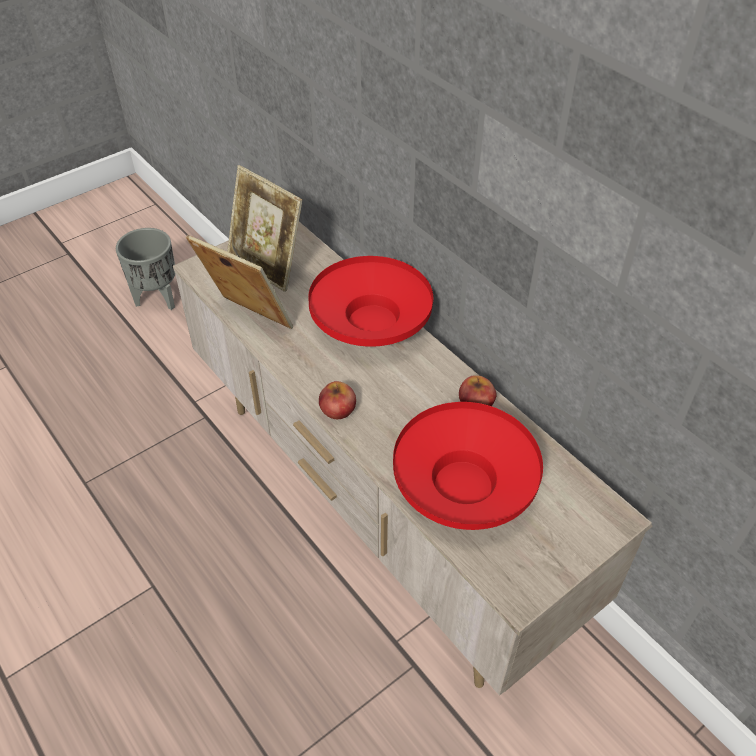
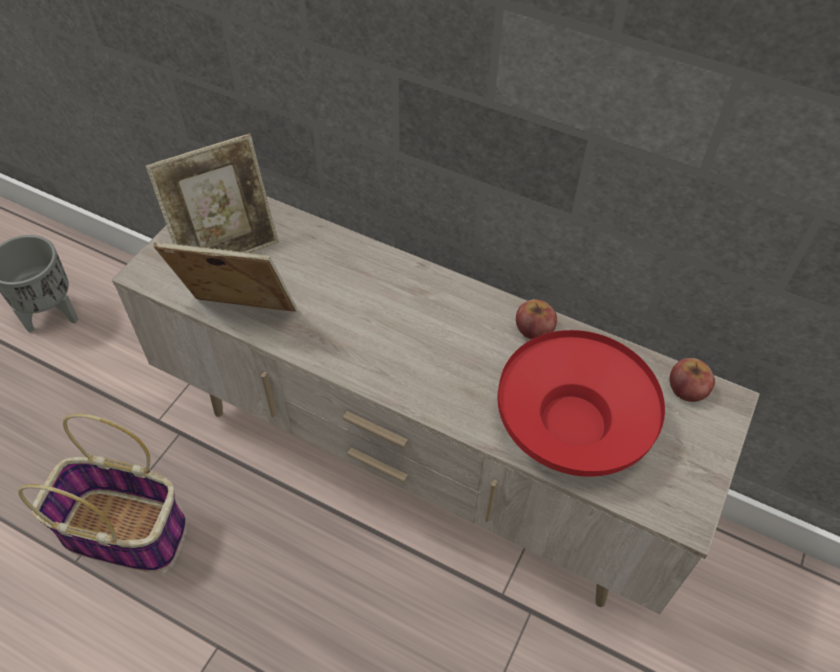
camera: 25 degrees left, 5 degrees up
(131, 474) = (127, 531): none -> basket
(267, 266) = (226, 247): picture frame -> picture frame turned 45 degrees counterclockwise
(337, 409) = (398, 386): apple -> apple (687, 388)
(371, 324) = (379, 277): red bowl -> none

